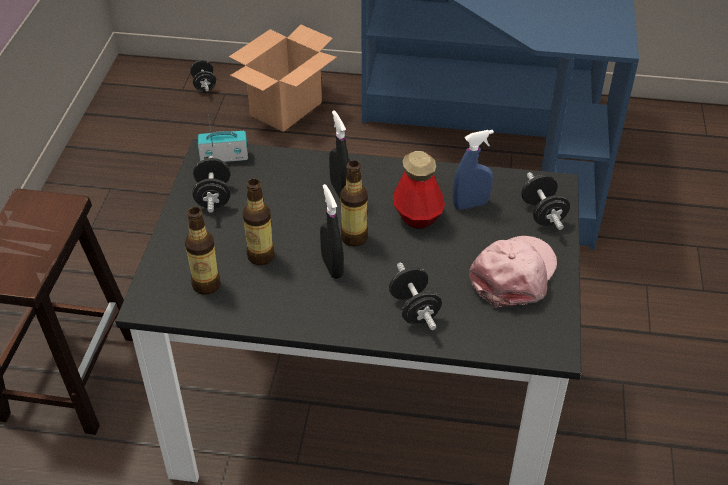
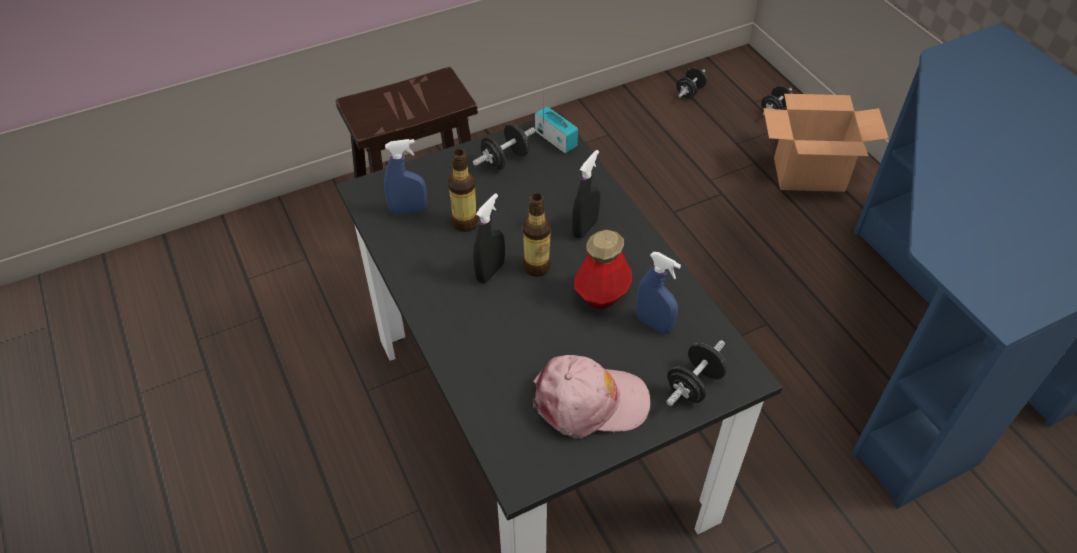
camera: 55 degrees right, 5 degrees up
(206, 285) = (408, 210): bottle -> blue spray bottle
(414, 309) = (486, 350): black dumbbell -> black dumbbell (690, 92)

